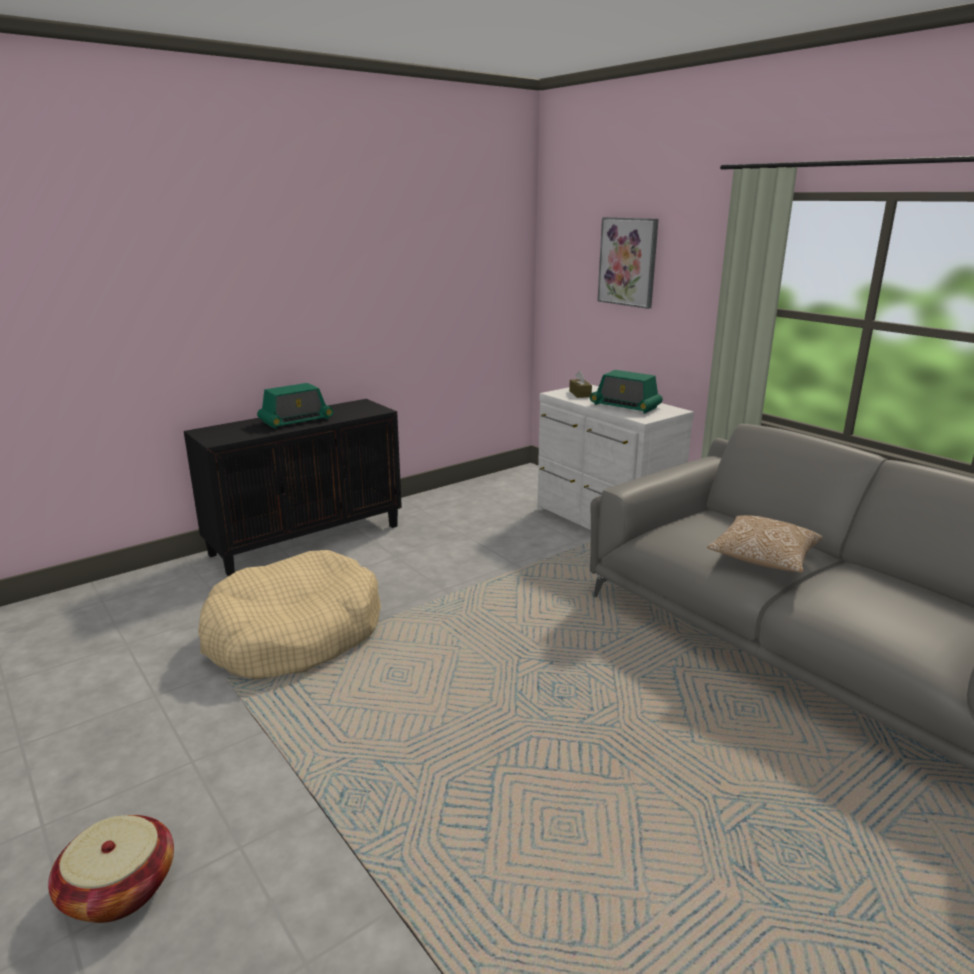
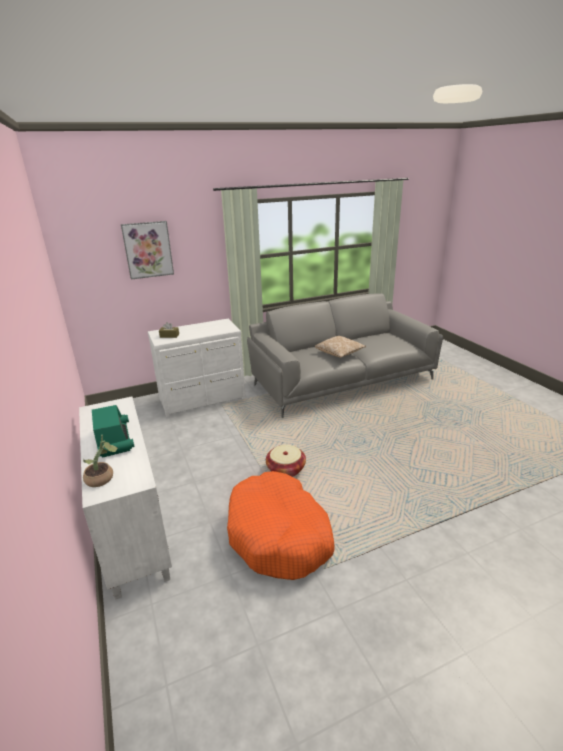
camera: 75 degrees left, 5 degrees up
(119, 889) = (502, 600): basket -> basket (286, 469)
(226, 429) = (103, 478): none -> potted plant
(294, 634) = (279, 535): beige dog bed -> orange dog bed
(307, 539) = (132, 528): black cabinet -> white cabinet
(625, 406) = (205, 329): radio -> none

